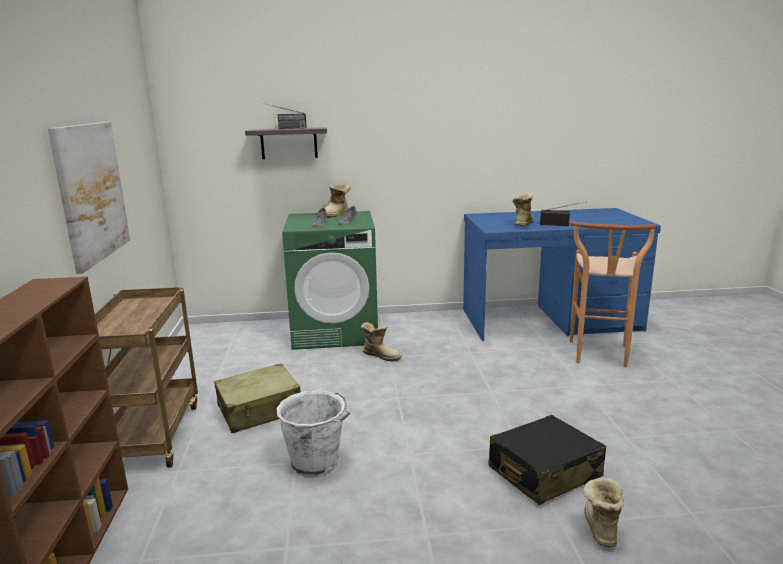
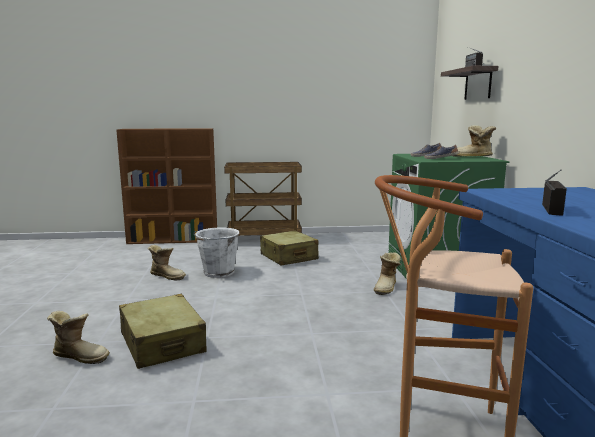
camera: 90 degrees right, 5 degrees down
(91, 192) = (297, 103): picture -> none
(522, 224) = (532, 199): boot -> boot (167, 276)
(544, 472) = (162, 343): black suitcase -> beige suitcase

